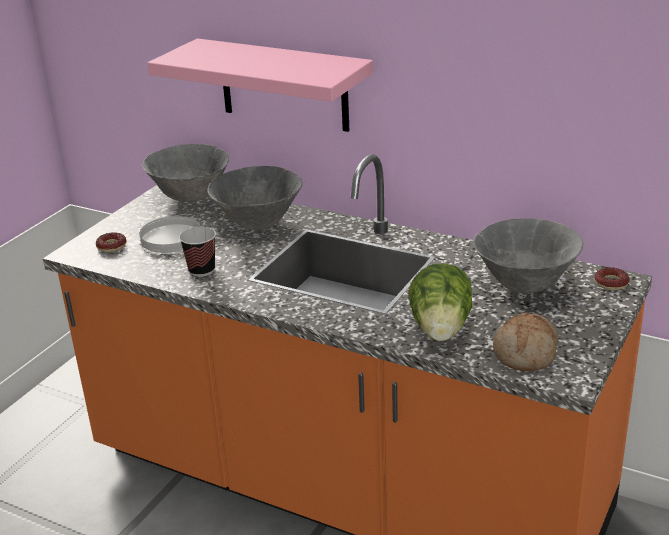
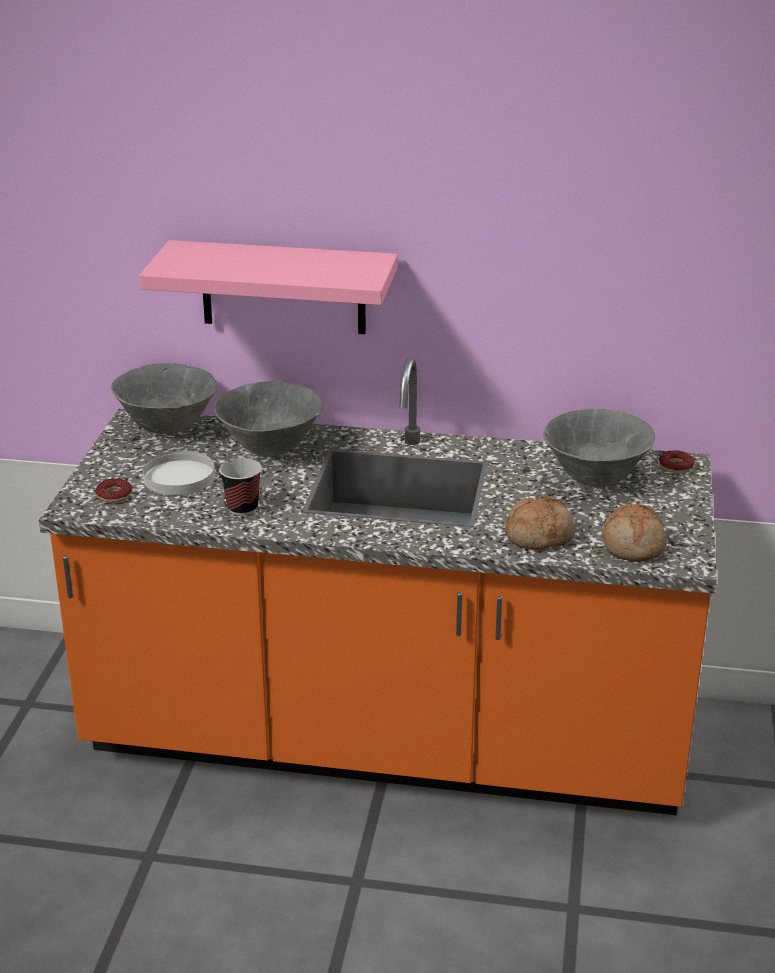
camera: 20 degrees left, 0 degrees up
(441, 330) = (539, 535): lettuce -> bread

